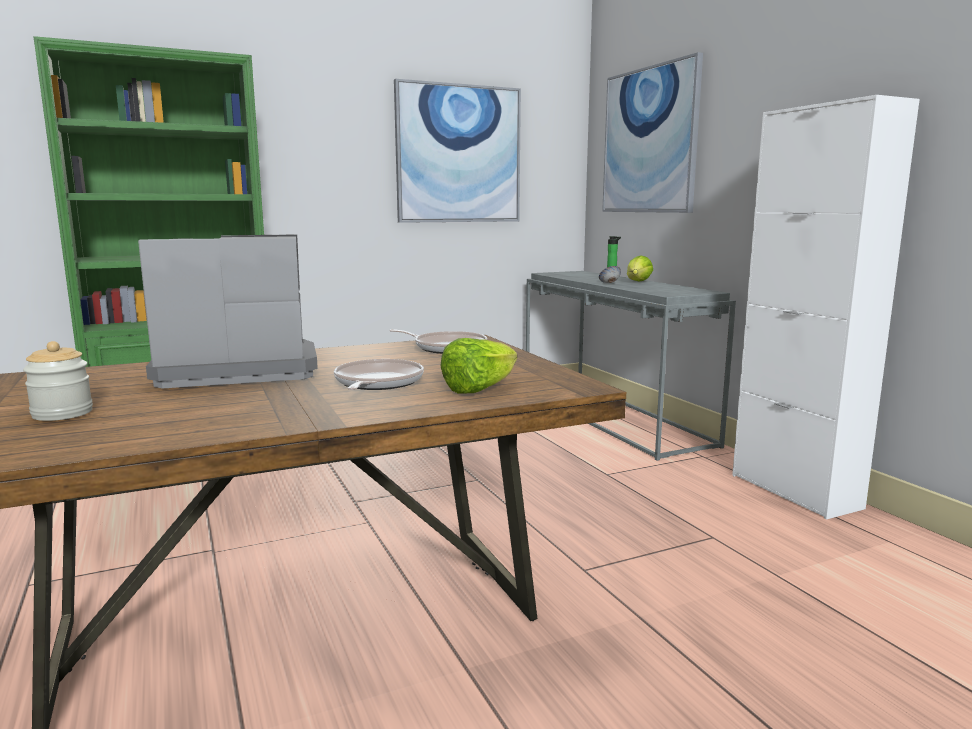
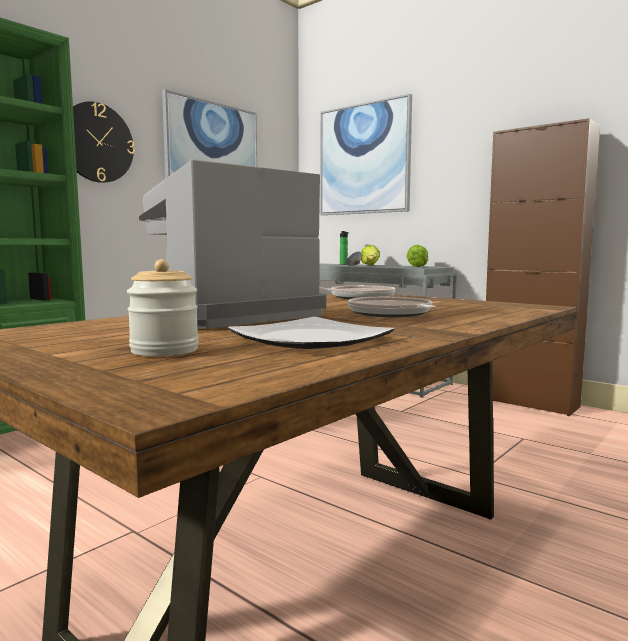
camera: 25 degrees left, 5 degrees down
(190, 414) = (308, 339): none -> plate
(316, 148) = (97, 143): none -> wall clock
(479, 389) = (481, 311): lettuce -> lettuce (418, 266)
(795, 491) = (529, 403): white cabinet -> brown cabinet

